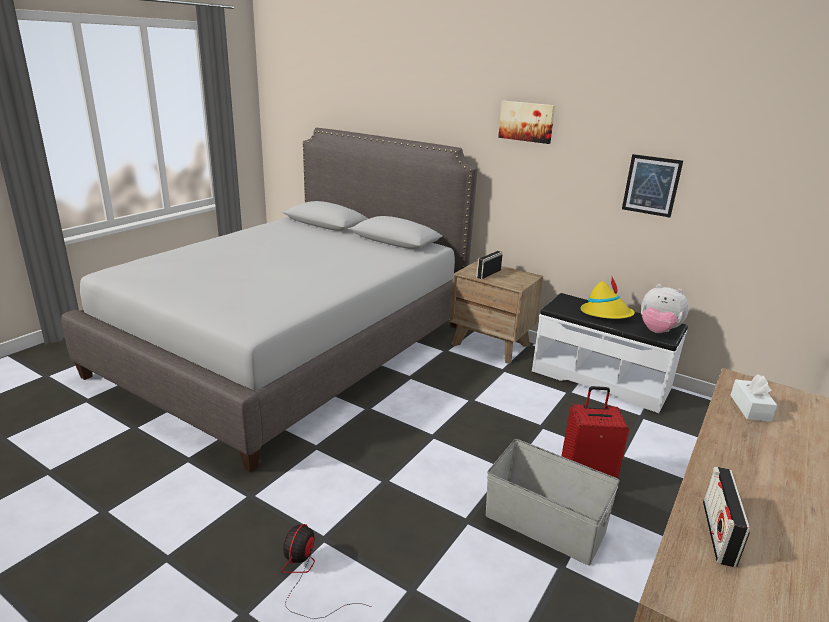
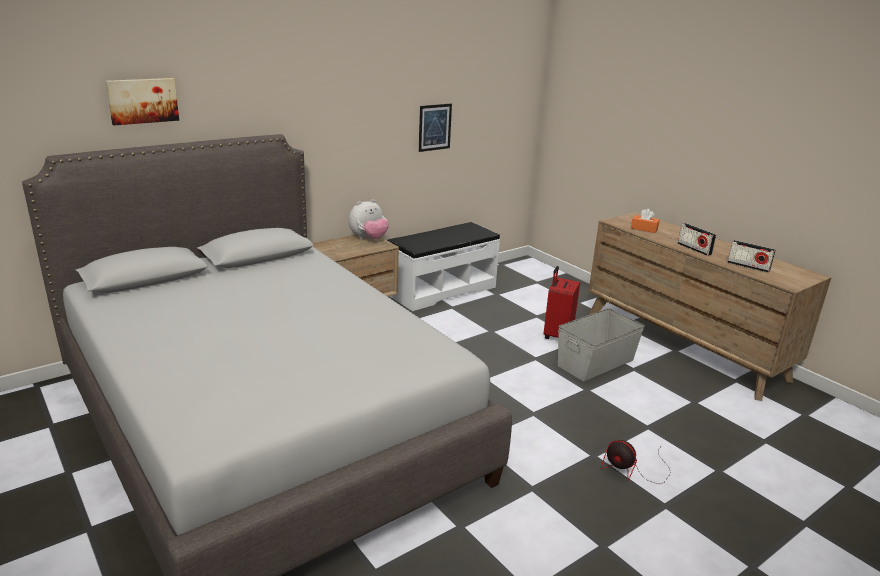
camera: 70 degrees left, 0 degrees up
(488, 274) = (349, 248): radio -> radio (694, 249)
(527, 121) = (334, 94): picture -> picture (142, 100)
(606, 314) = (440, 237): yellow hat -> none
(658, 331) = (477, 232): plush toy -> plush toy (368, 239)
(750, 408) = (644, 229): white tissue box -> orange tissue box

